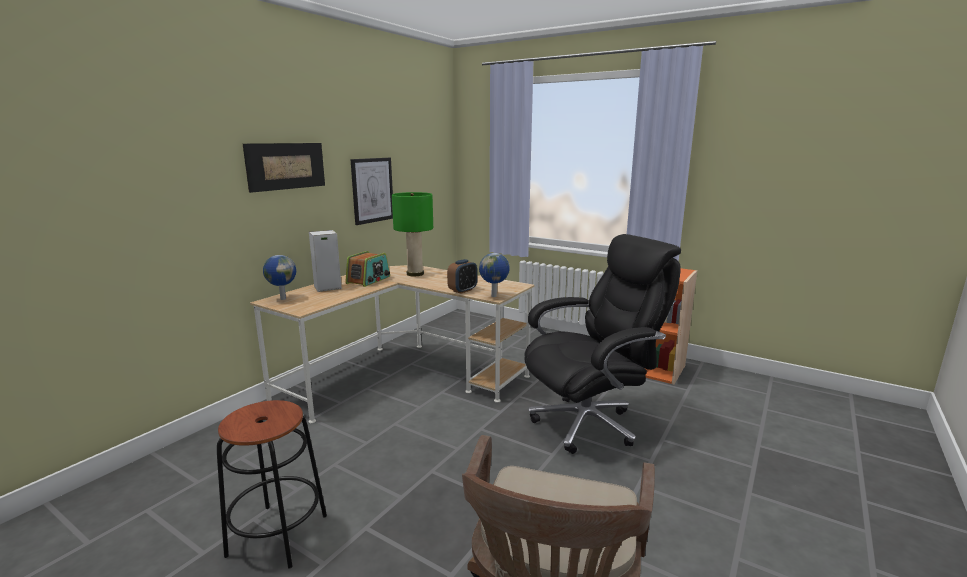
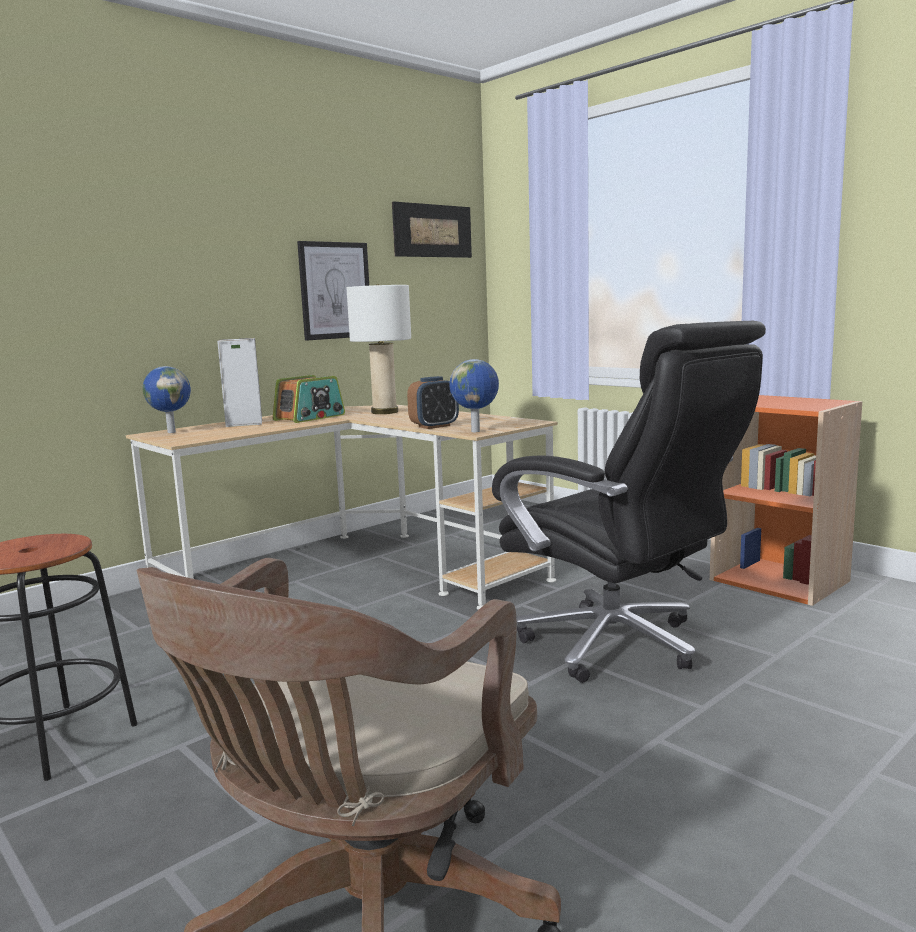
camera: 15 degrees right, 5 degrees down
(286, 166) = (191, 244): picture -> picture (432, 231)
(415, 274) = (384, 412): green table lamp -> white table lamp
(589, 423) = (621, 647): black office chair -> black office chair turned 60 degrees clockwise

